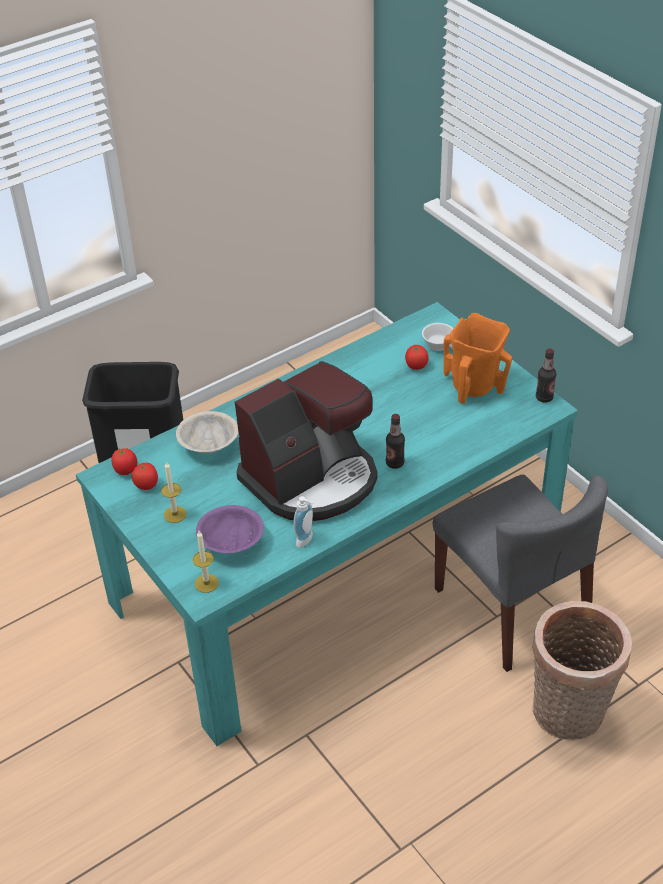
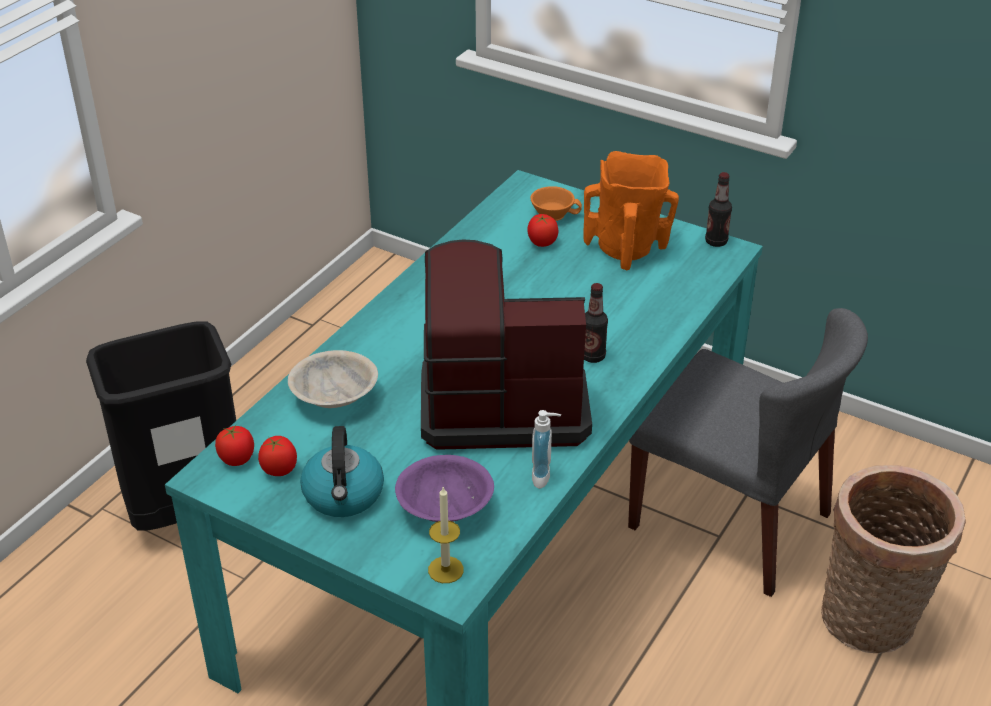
camera: 25 degrees left, 5 degrees down
(175, 514) = (344, 495): candle -> kettle
(312, 479) = (501, 402): coffee machine -> coffee machine turned 120 degrees counterclockwise
(440, 344) = (553, 213): white cup -> orange cup

